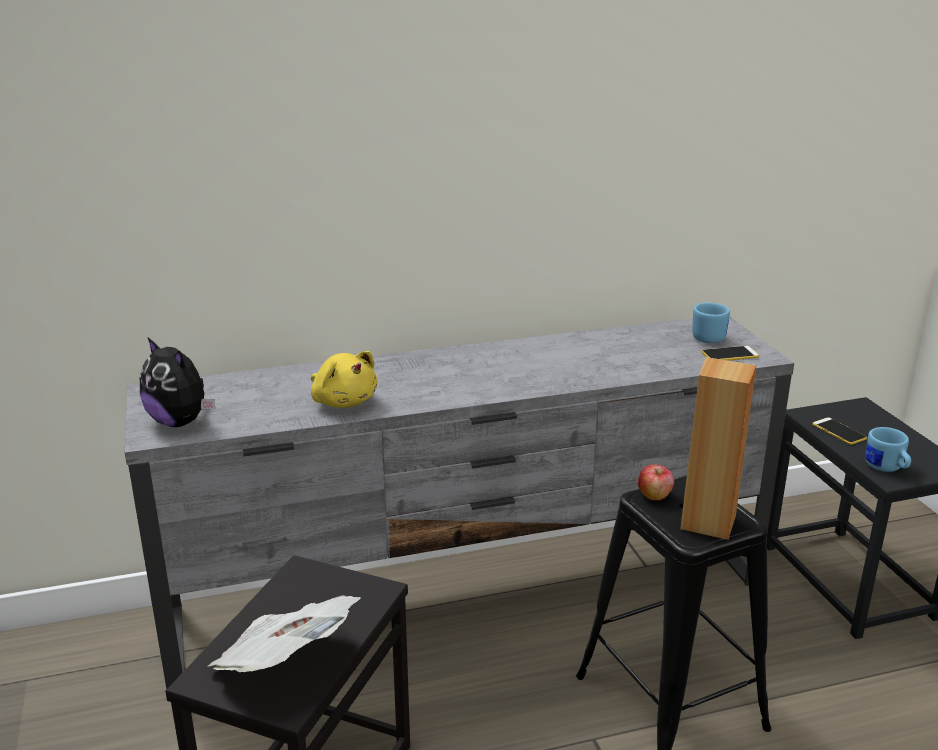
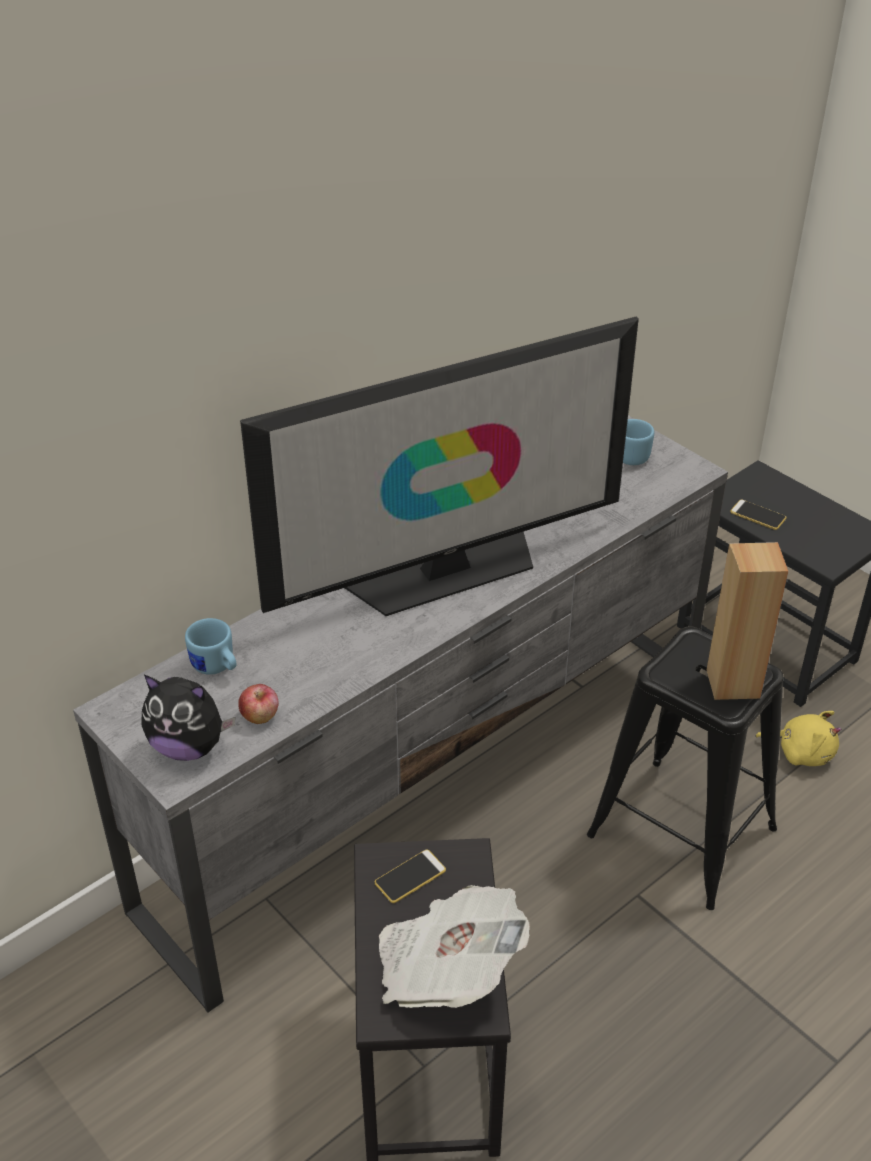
camera: 25 degrees left, 15 degrees up
(343, 401) = (338, 660): yellow plush toy -> yellow plush toy (801, 752)
(481, 371) = (445, 571): none -> television
(654, 495) = (669, 665): apple -> apple (260, 716)
(730, 355) = (665, 476): phone -> phone (410, 877)
(886, 469) = (820, 552): blue mug -> blue mug (216, 667)

